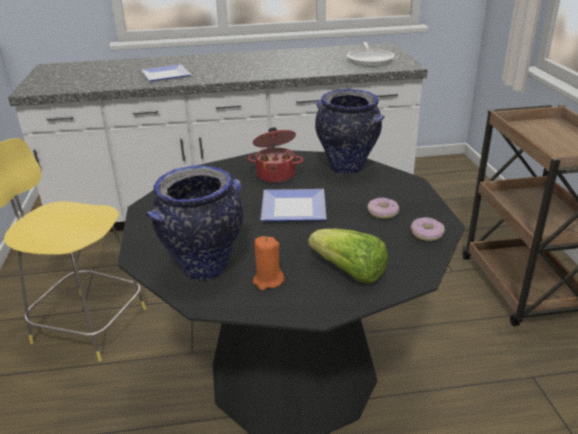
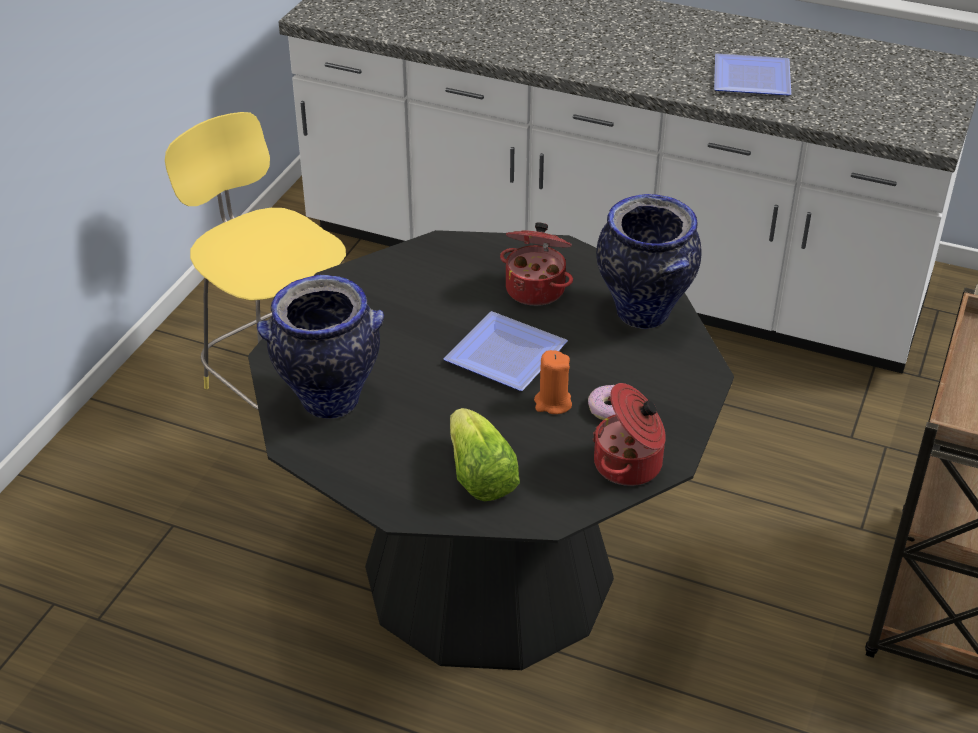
camera: 30 degrees right, 10 degrees up
(167, 75) = (522, 36): plate -> plate (754, 78)
(268, 281) = (382, 447): orange candle -> orange candle (552, 403)
(370, 60) = (883, 100): frying pan -> none
(427, 234) = (630, 465): donut -> cooking pot

